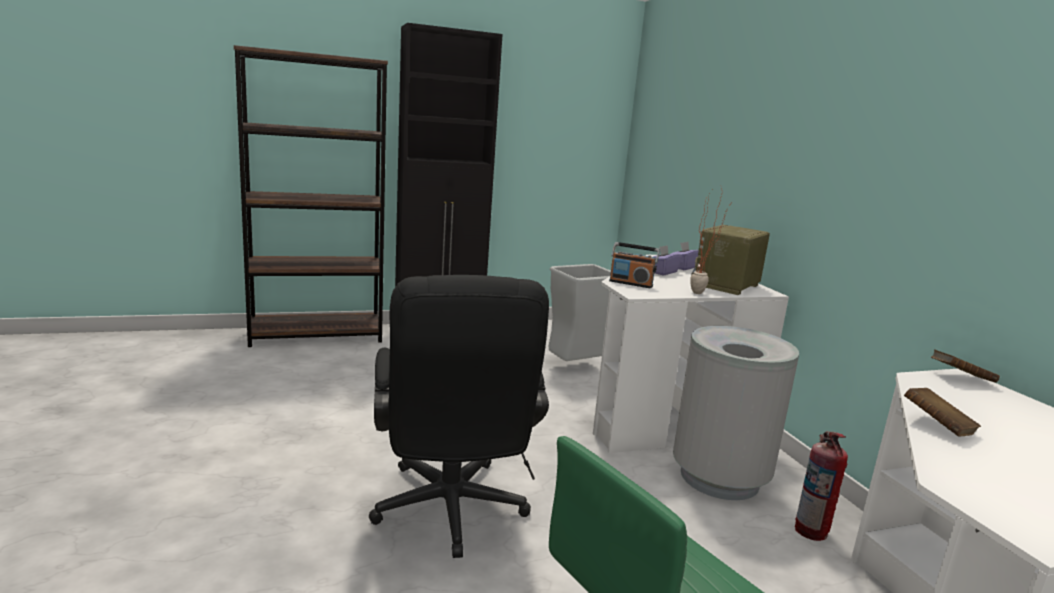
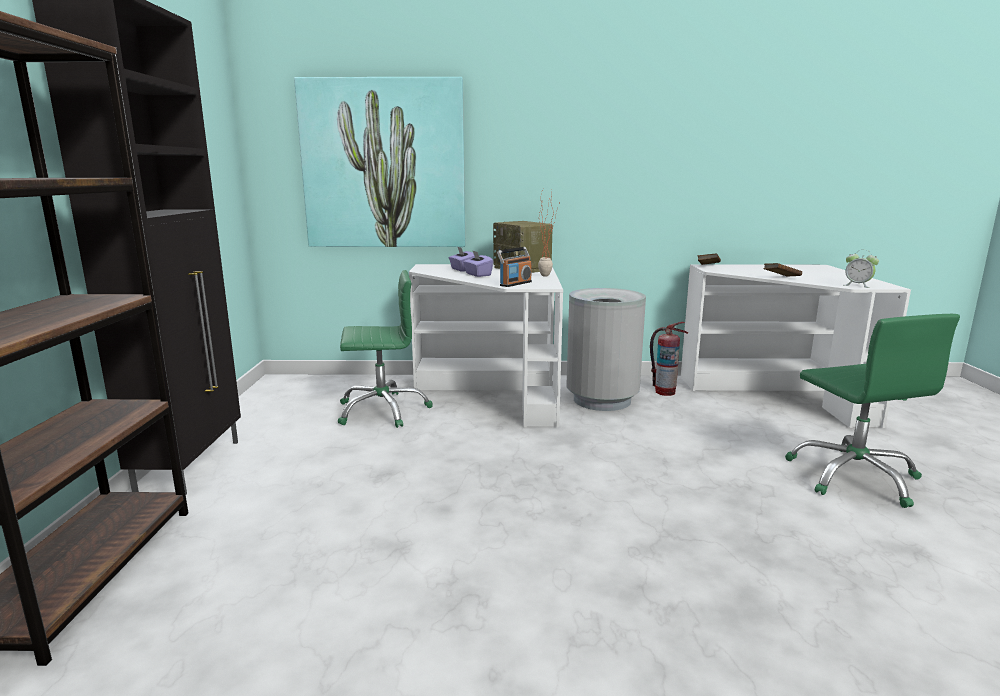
camera: 70 degrees left, 0 degrees up
(450, 514) = (652, 507): black office chair -> none
(574, 368) = (382, 410): grey trash can -> green office chair
(694, 149) = (384, 165): none -> picture
(977, 496) = (857, 285): none -> alarm clock

